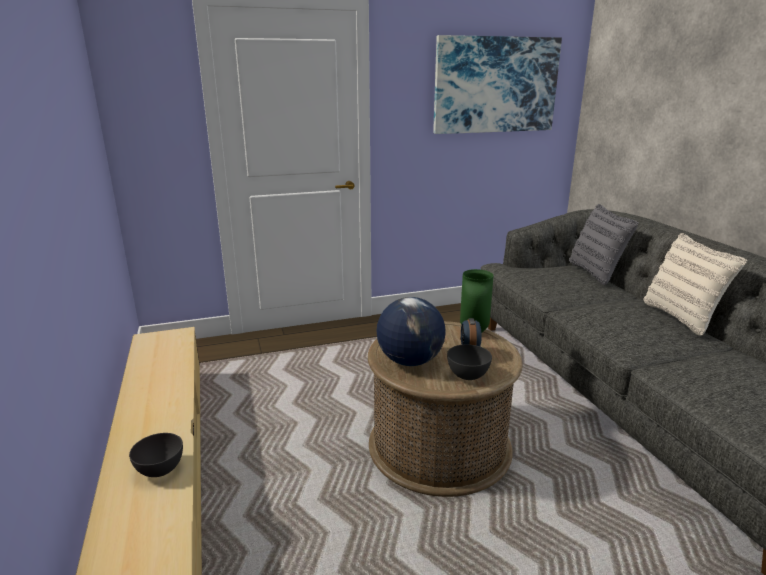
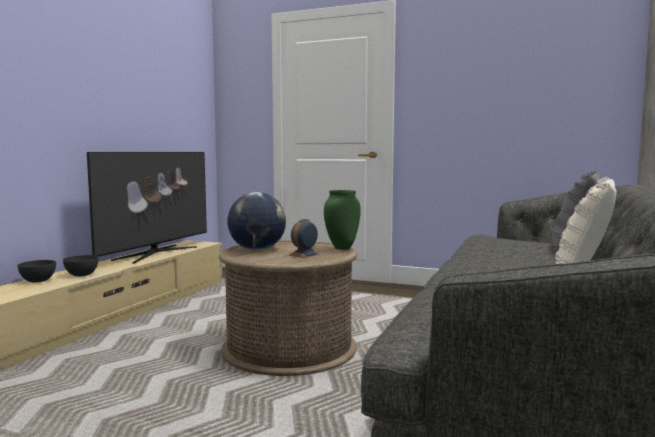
camera: 40 degrees right, 15 degrees down
(157, 379) = (155, 253): none -> television
(468, 375) = (272, 258): grey bowl -> grey bowl (38, 281)
(495, 85) = (523, 63): picture -> none

